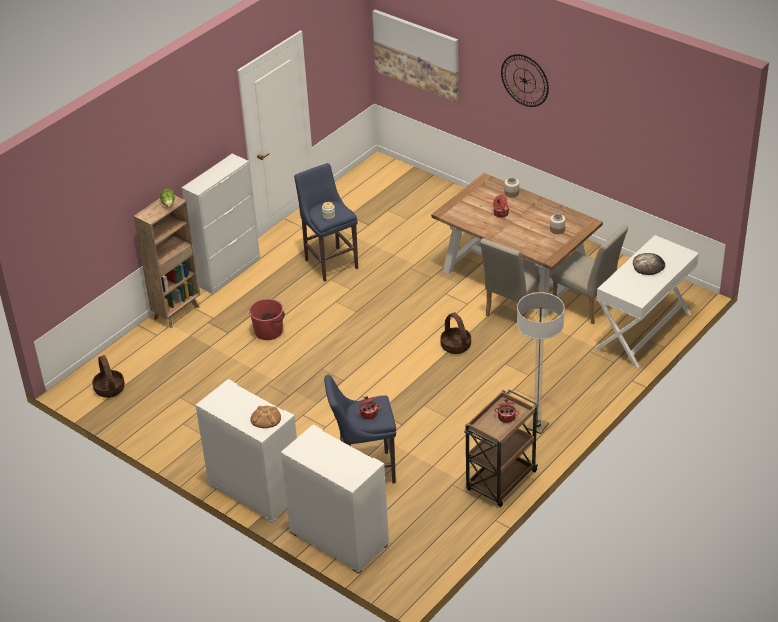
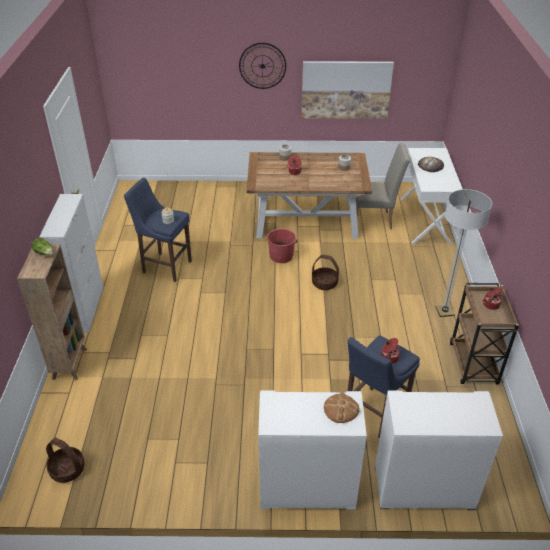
camera: 40 degrees left, 0 degrees up
(269, 331) = (170, 340): red bucket -> red bucket (281, 256)
(417, 54) = (151, 78): picture -> picture (346, 89)
(512, 311) = (333, 243): beige chair -> none

